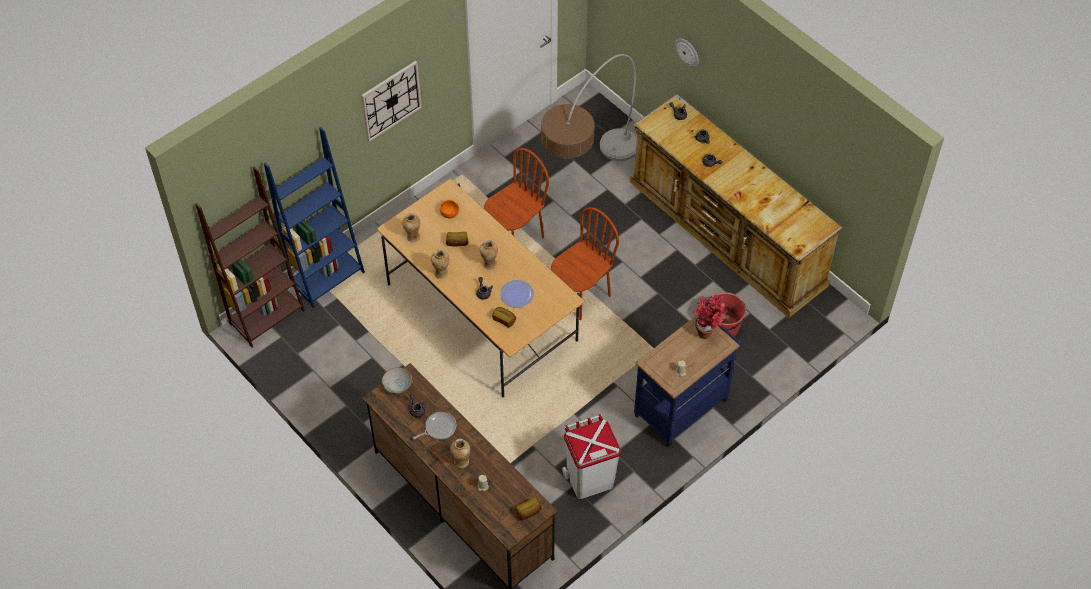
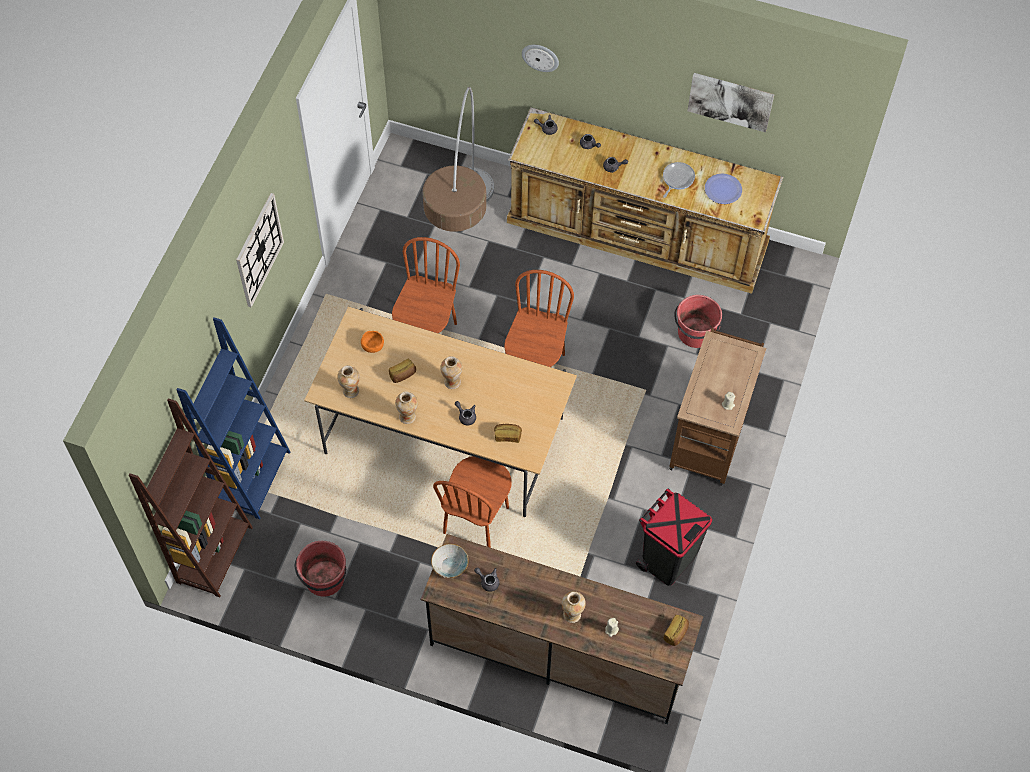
camera: 30 degrees left, 5 degrees up
(331, 371) = (324, 579): none -> red bucket
(438, 428) = (524, 590): frying pan -> frying pan (677, 179)
(465, 383) = (476, 521): none -> brown chair
(516, 294) = (502, 402): plate -> plate (723, 189)
(589, 479) = (667, 560): white trash can -> black trash can
(683, 406) = (709, 436): blue cart -> brown cart
(708, 331) = (726, 348): potted plant -> none
(811, 142) = (730, 101): none -> picture

